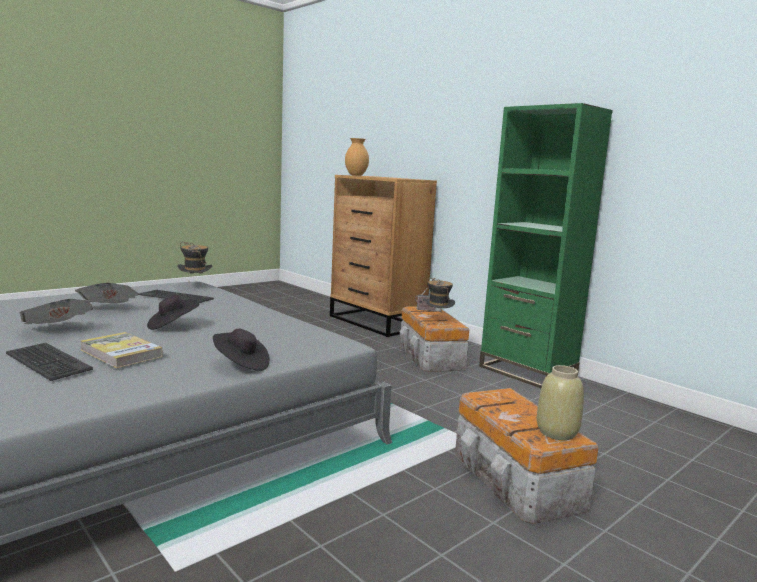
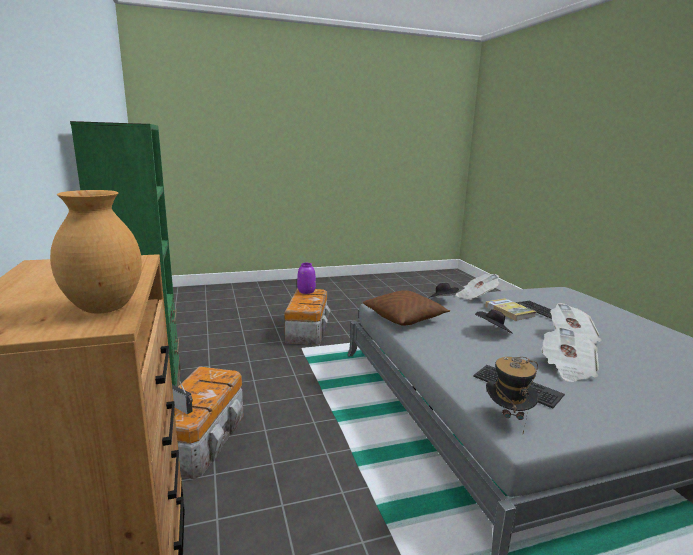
camera: 155 degrees left, 5 degrees up
(167, 382) = (476, 296): none -> newspaper
(294, 333) = (405, 318): none -> brown pillow
(437, 320) = (211, 380): hat -> none
(557, 432) = (306, 291): beige vase -> purple vase

